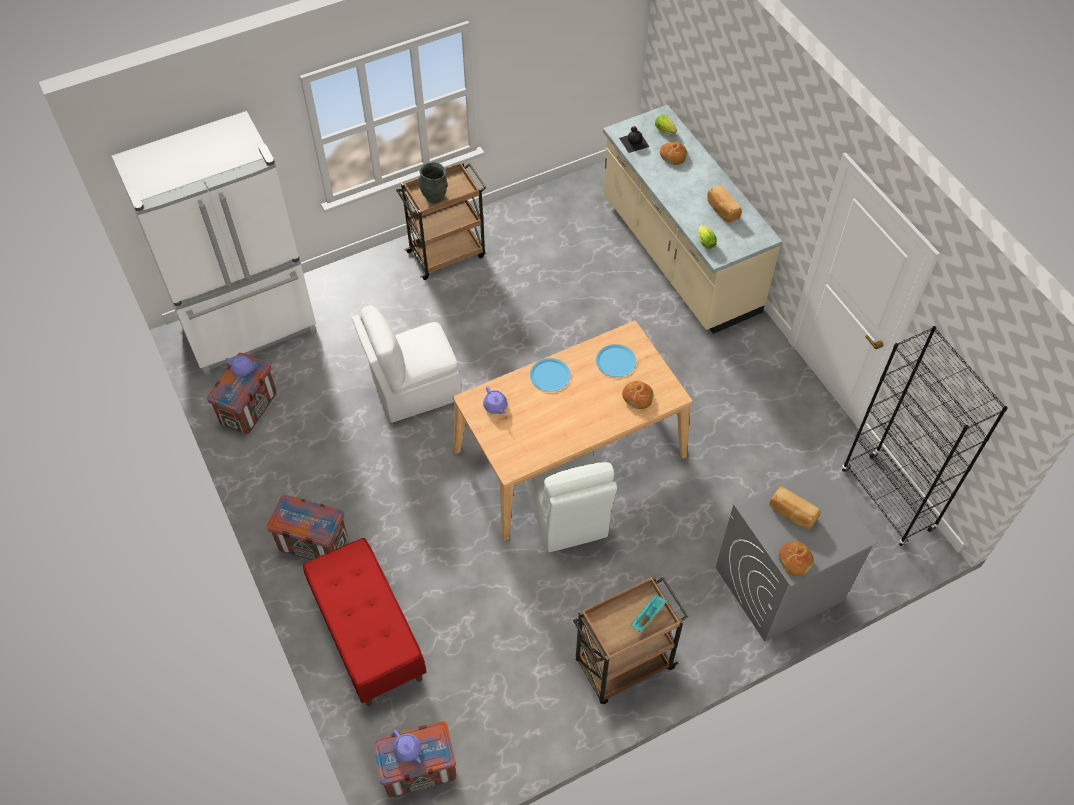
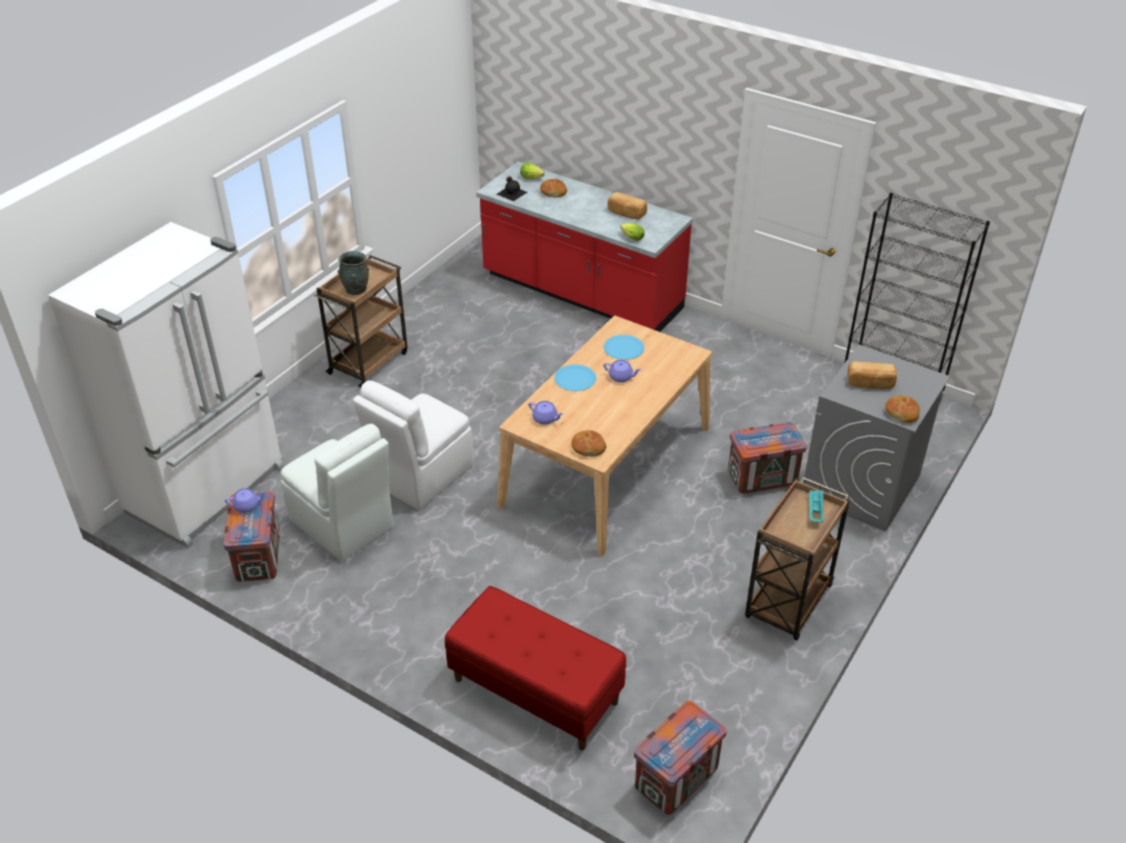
camera: 30 degrees left, 15 degrees down
(313, 544) = (416, 641): crate -> crate (761, 478)
(408, 750) = (675, 741): purple teapot -> purple teapot (621, 377)
(566, 513) = (641, 511): white chair -> white chair (342, 524)
(637, 397) = (664, 366): bread -> bread (588, 447)
(678, 256) = (581, 293): beige counter -> red counter

